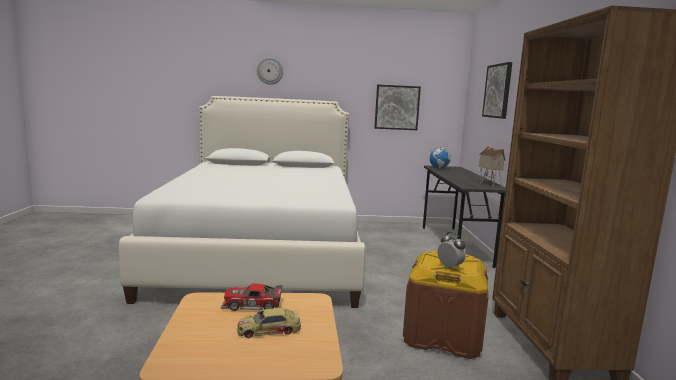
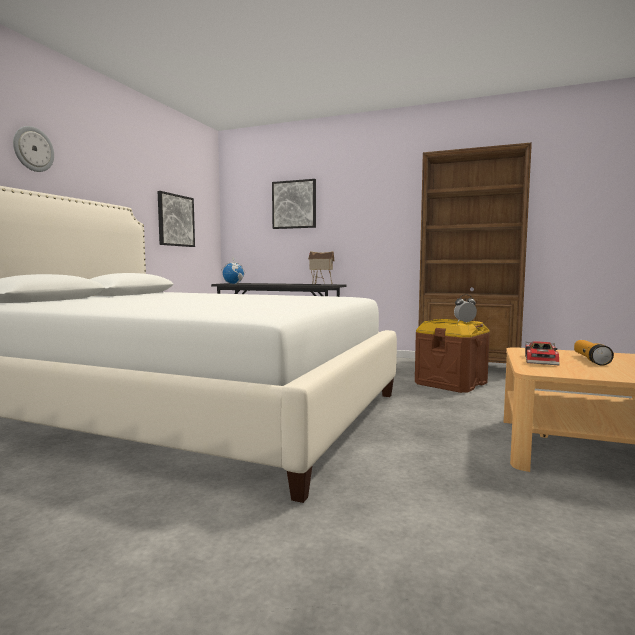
camera: 65 degrees left, 5 degrees down
(268, 329) = (590, 360): toy car -> flashlight

